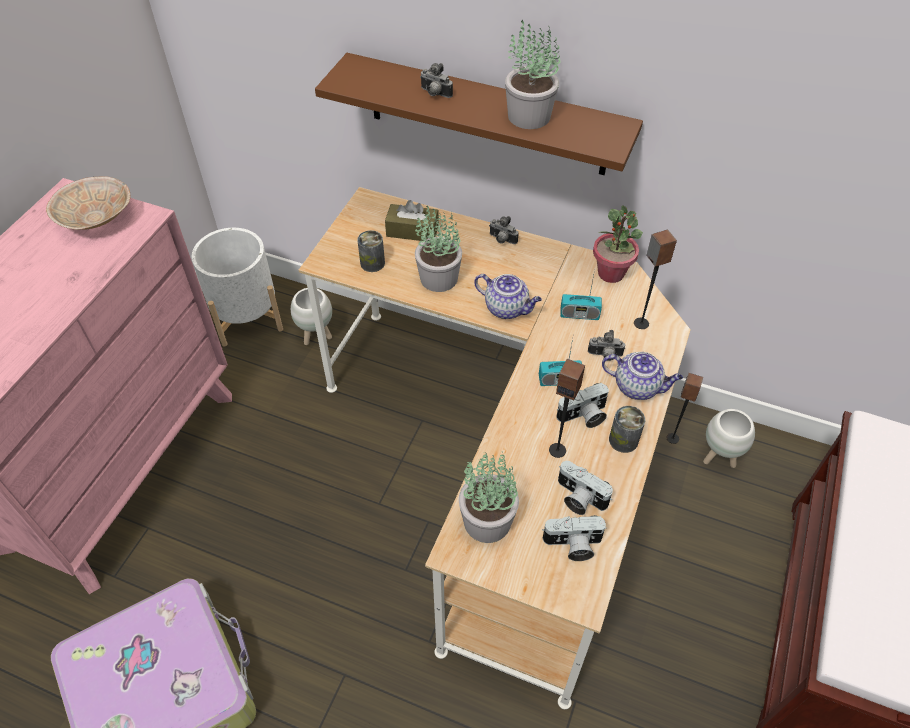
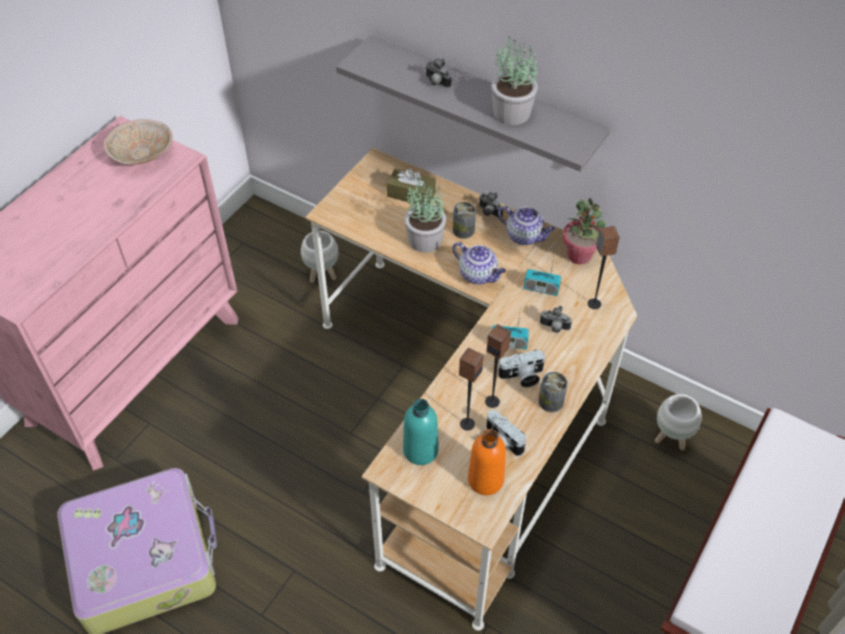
camera: 10 degrees right, 0 degrees up
(247, 317) = (263, 249): white planter -> none
(372, 263) = (370, 219): can -> can (463, 230)
(487, 115) = (483, 104): brown shelf -> grey shelf
(488, 521) = (420, 450): potted plant -> turquoise bottle
(573, 545) = (485, 480): camera -> orange bottle
(638, 387) = (576, 358): teapot -> teapot (525, 236)
(672, 438) = (631, 415): speaker -> speaker (467, 424)

